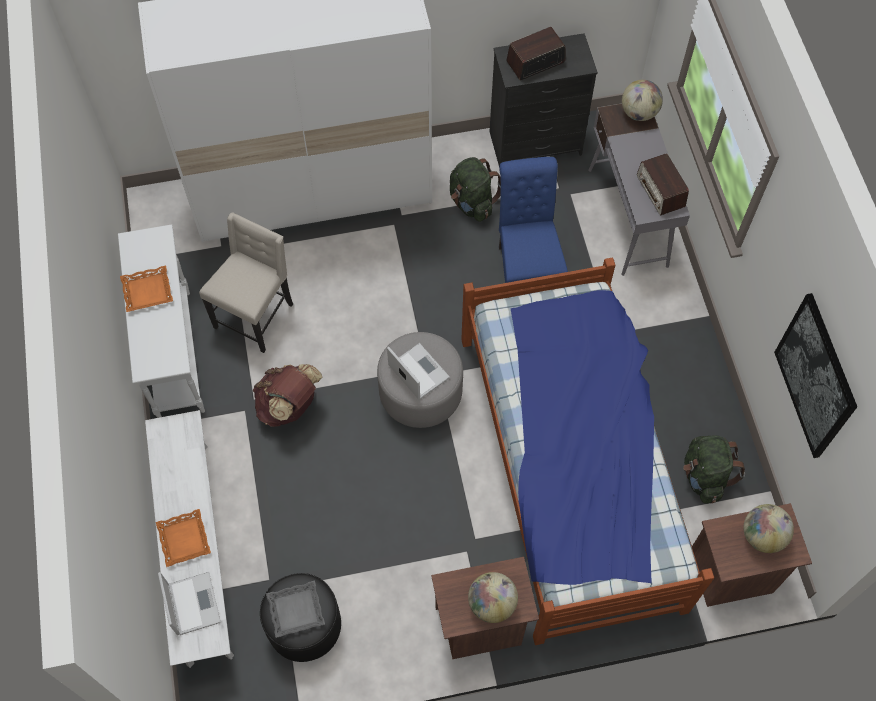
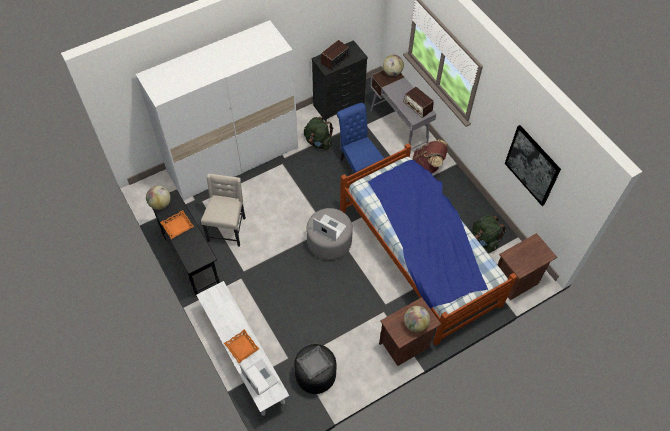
camera: 20 degrees left, 5 degrees down
(175, 354) = (192, 261): white console table -> black console table
(289, 406) = (264, 269): brown backpack -> brown backpack (428, 166)
(762, 536) = (529, 251): globe -> globe (160, 204)

